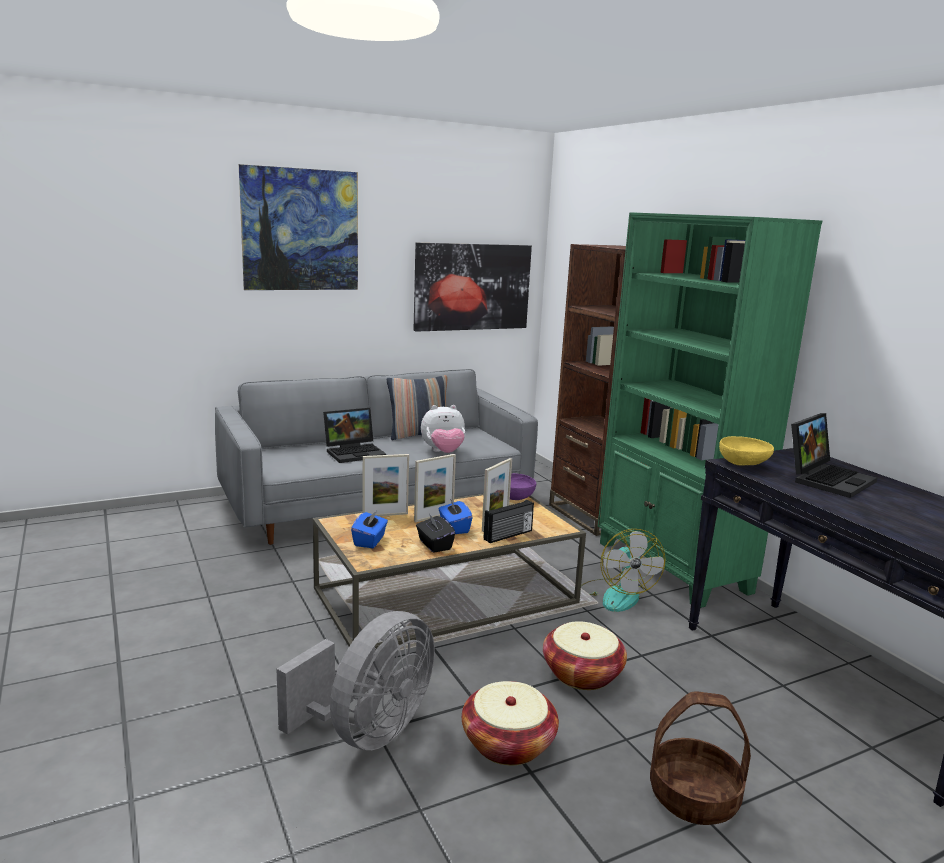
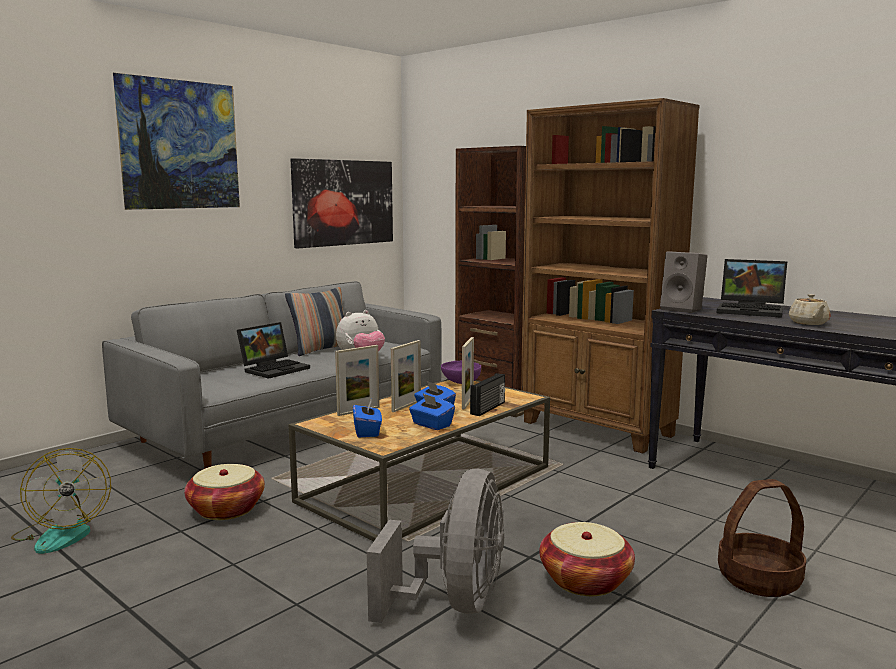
camera: 20 degrees left, 5 degrees down
(434, 545) = (431, 425): black tissue box -> blue tissue box
(582, 674) = (597, 516): basket -> basket (226, 509)
(616, 595) = (572, 456): fan -> fan (62, 533)
(672, 568) = (597, 429): green bookcase -> brown bookcase
(743, 464) = (683, 309): yellow bowl -> grey speaker
(827, 479) = (752, 310): laptop -> laptop turned 90 degrees clockwise
(868, 512) = (808, 323): none -> beige teapot

